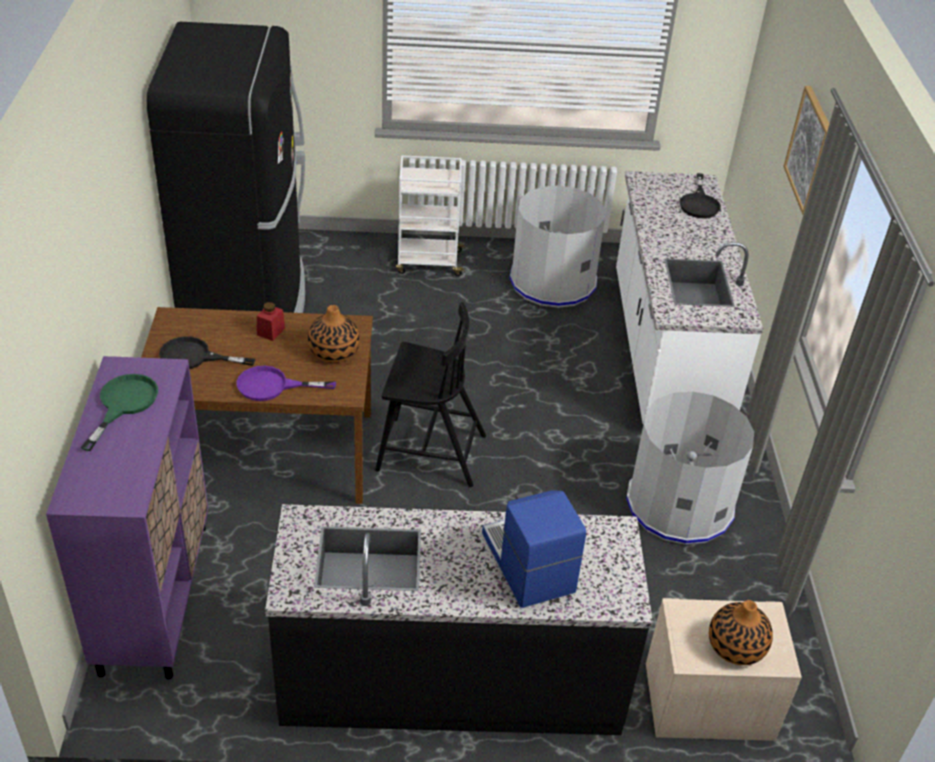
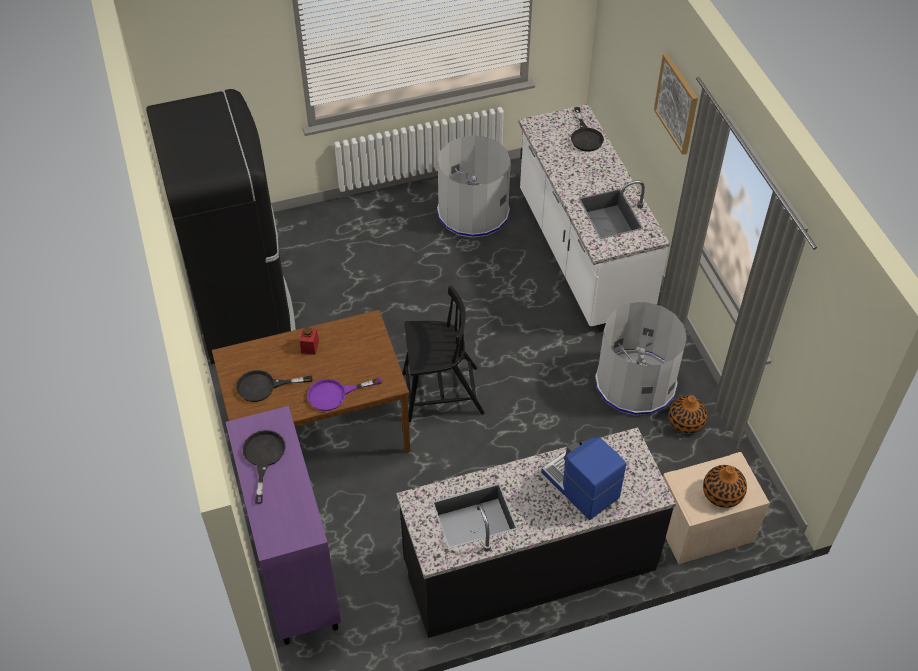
camera: 15 degrees left, 10 degrees up
(123, 404) = (263, 458): green frying pan -> black frying pan
(334, 352) = (366, 350): vase -> vase (686, 422)
(428, 262) = (368, 221): white cart -> none

